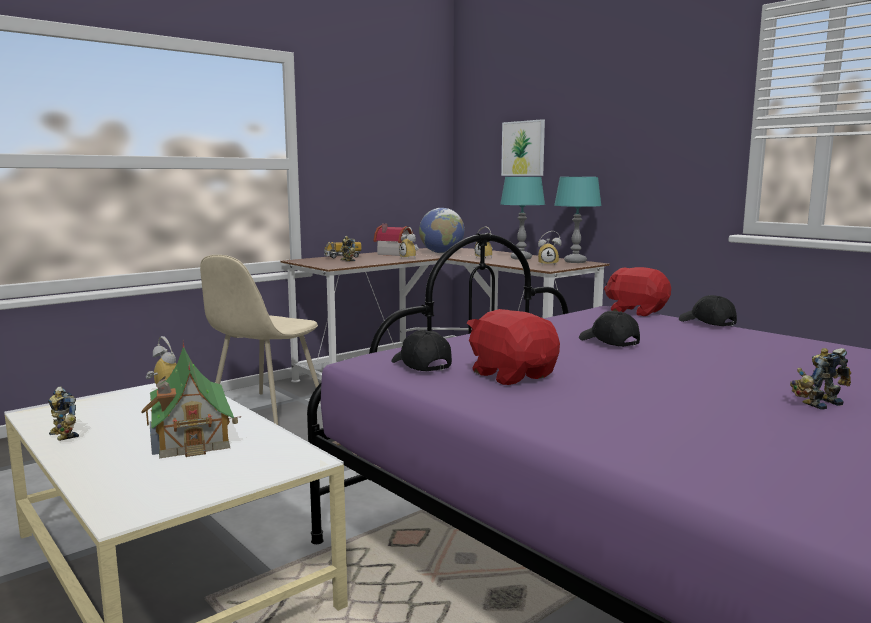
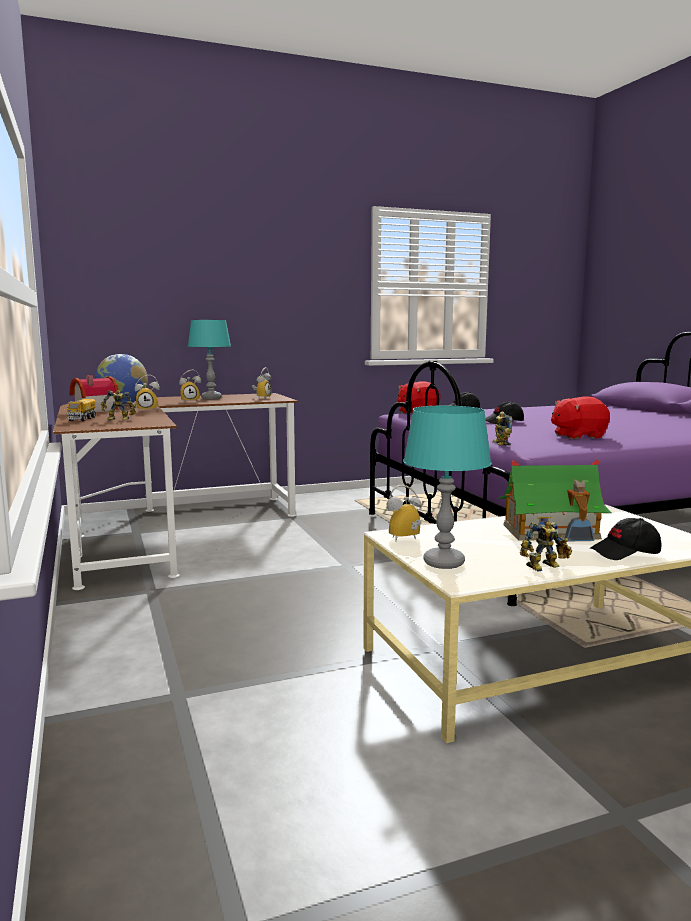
camera: 70 degrees left, 0 degrees up
(265, 410) = (172, 608): beige chair -> none
(420, 365) = (551, 444): black cap -> black cap (625, 553)
(523, 148) = (160, 292): picture -> none
(575, 262) = (256, 394): turquoise table lamp -> turquoise table lamp (444, 563)
(818, 403) = (627, 419): toy robot -> toy robot (499, 444)

